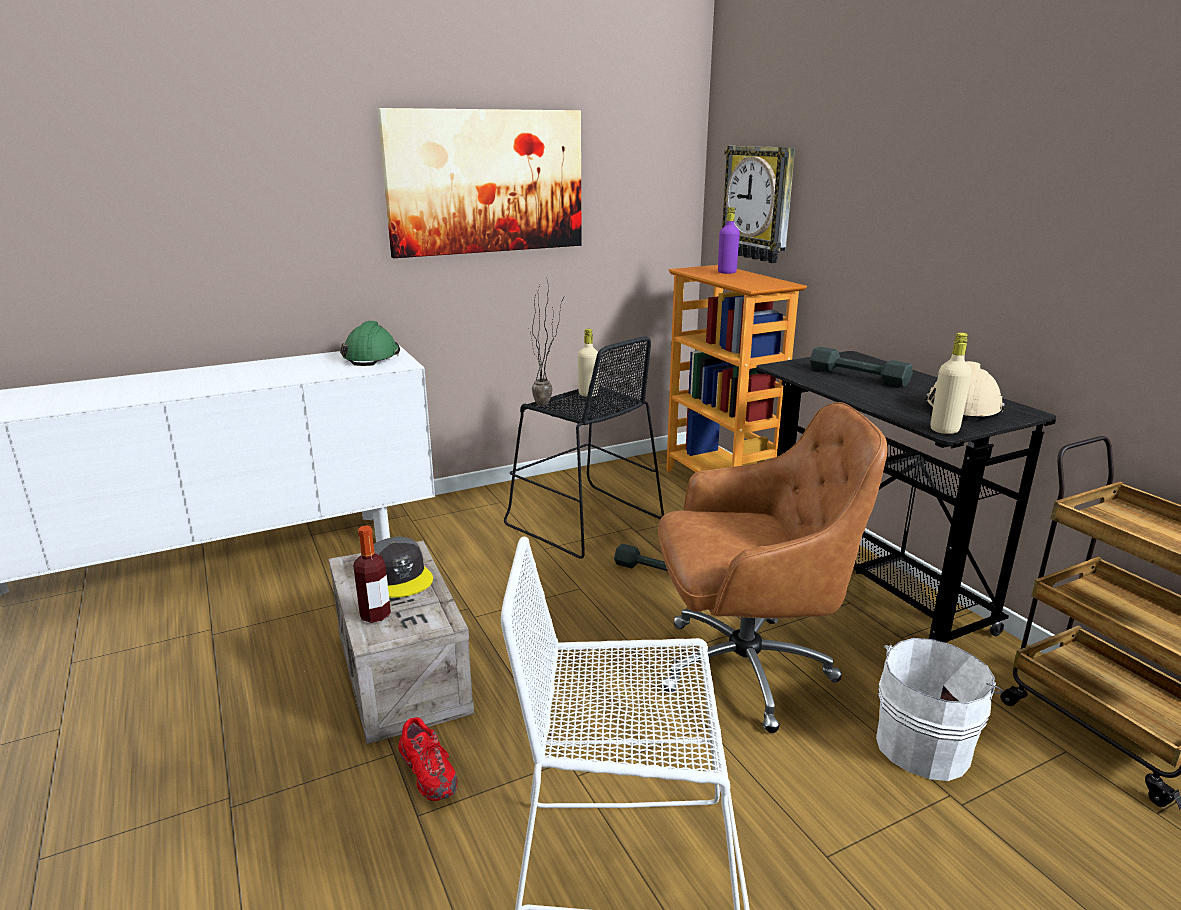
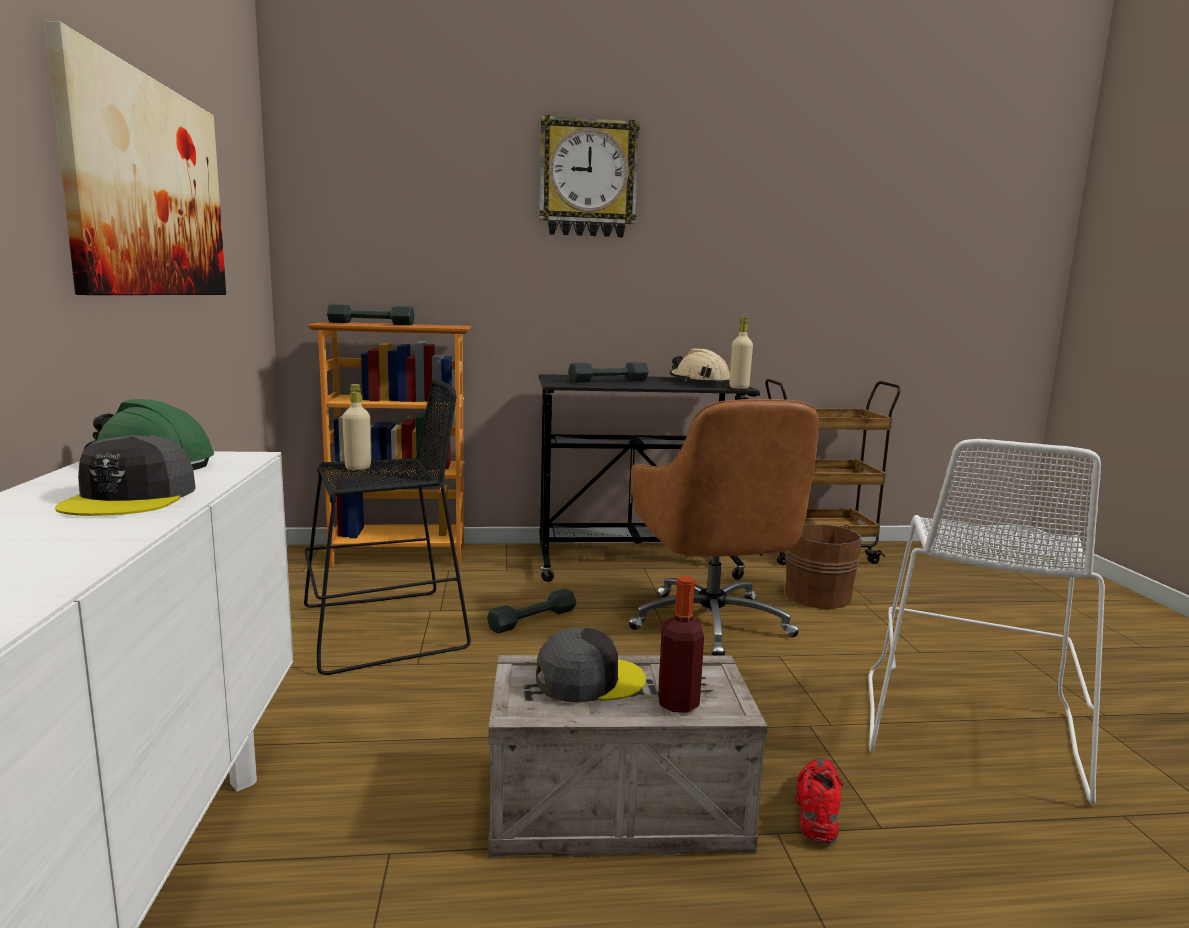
camera: 70 degrees left, 10 degrees down
(299, 372) = (131, 498): none -> grey cap
(428, 774) = (817, 811): red shoe -> red shoe turned 60 degrees counterclockwise
(548, 405) = (366, 483): potted plant -> none
(727, 272) = (371, 323): purple bottle -> grey dumbbell
(745, 668) = (709, 623): brown office chair -> brown office chair turned 150 degrees clockwise
(759, 203) = (379, 252): wall clock -> wall clock (588, 179)
(925, 744) = (815, 595): white bucket -> brown bucket

